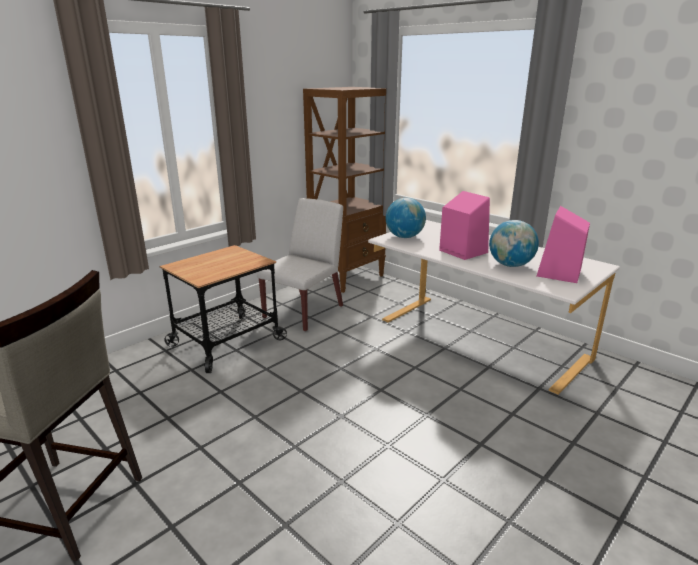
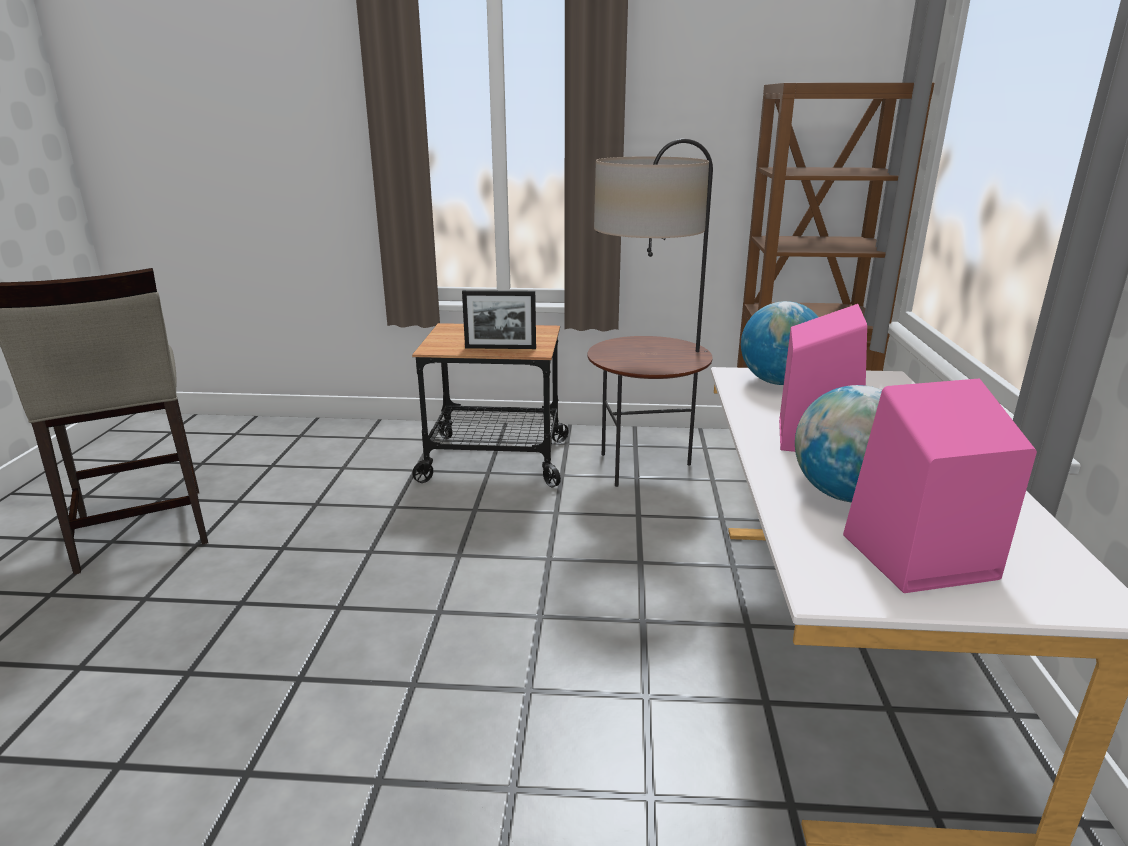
camera: 50 degrees right, 0 degrees up
(238, 265) = (500, 348): none -> picture frame
(304, 311) = (644, 467): white chair -> floor lamp

